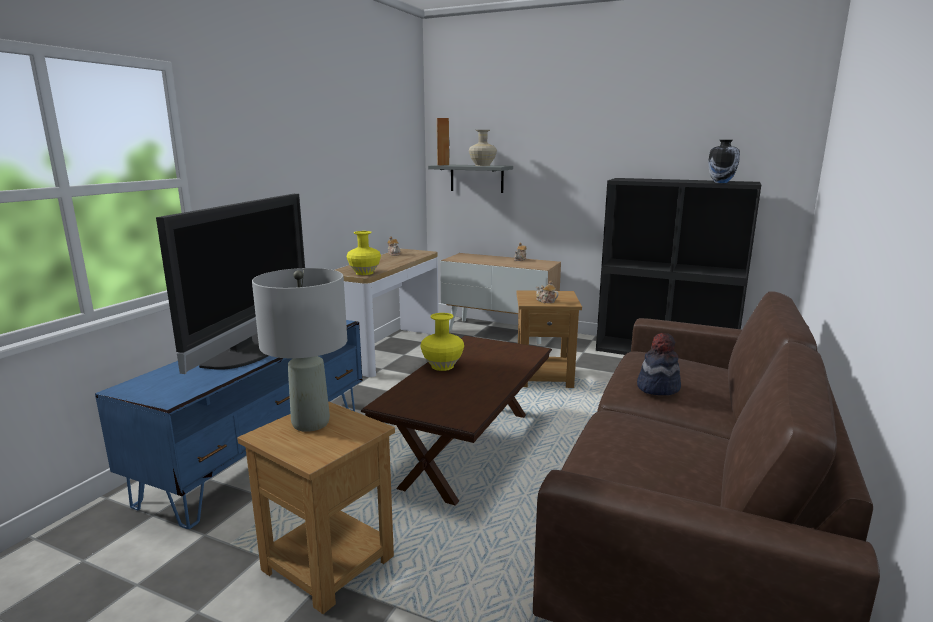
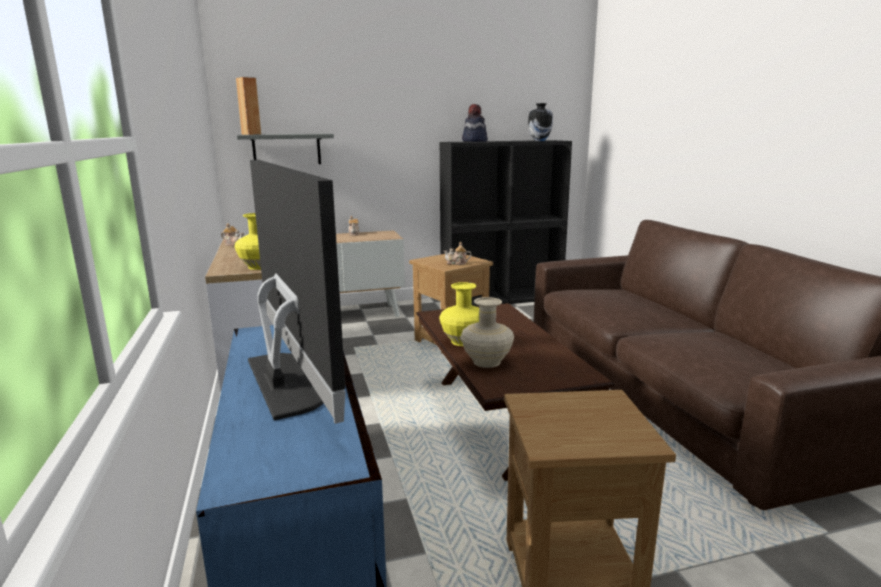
camera: 40 degrees left, 0 degrees up
(310, 423) = (556, 417): grey table lamp -> none
(482, 165) = (302, 133): beige vase -> beige vase (486, 362)
(657, 387) = (630, 310): hat -> hat (474, 141)

